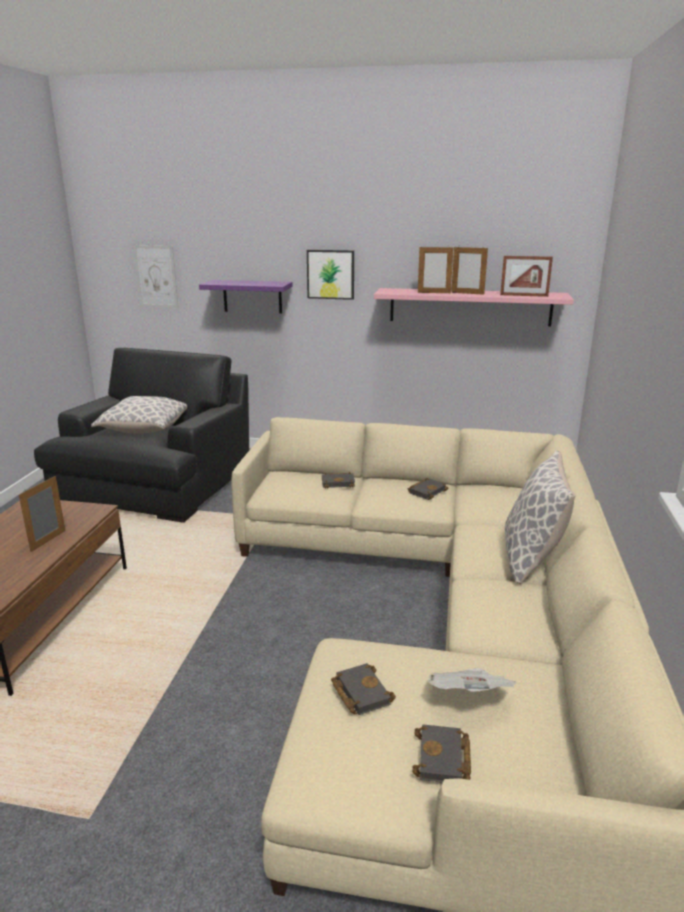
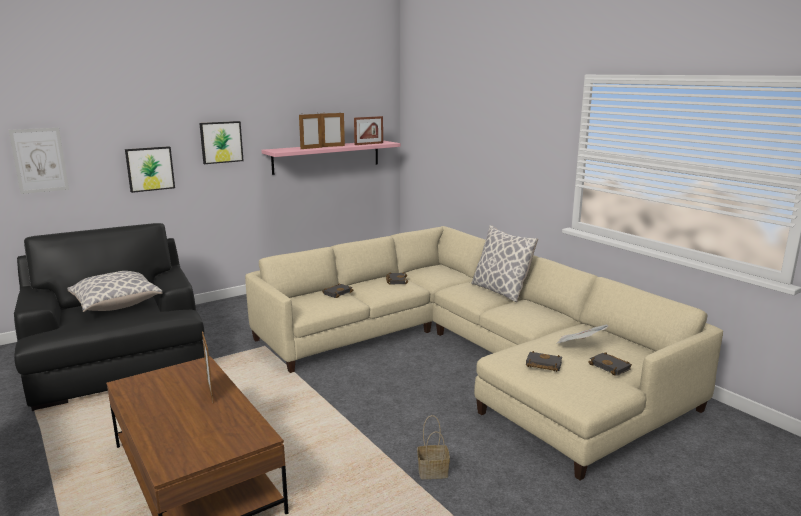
camera: 45 degrees left, 5 degrees down
(163, 746) = (432, 472): none -> basket
(252, 296) = (150, 169): purple shelf -> picture

